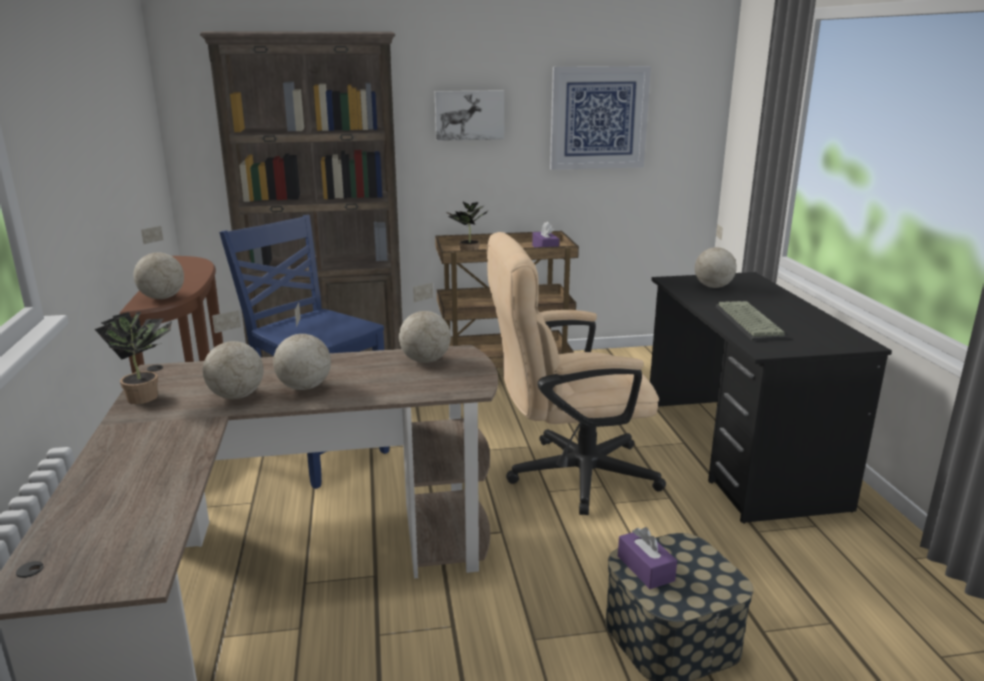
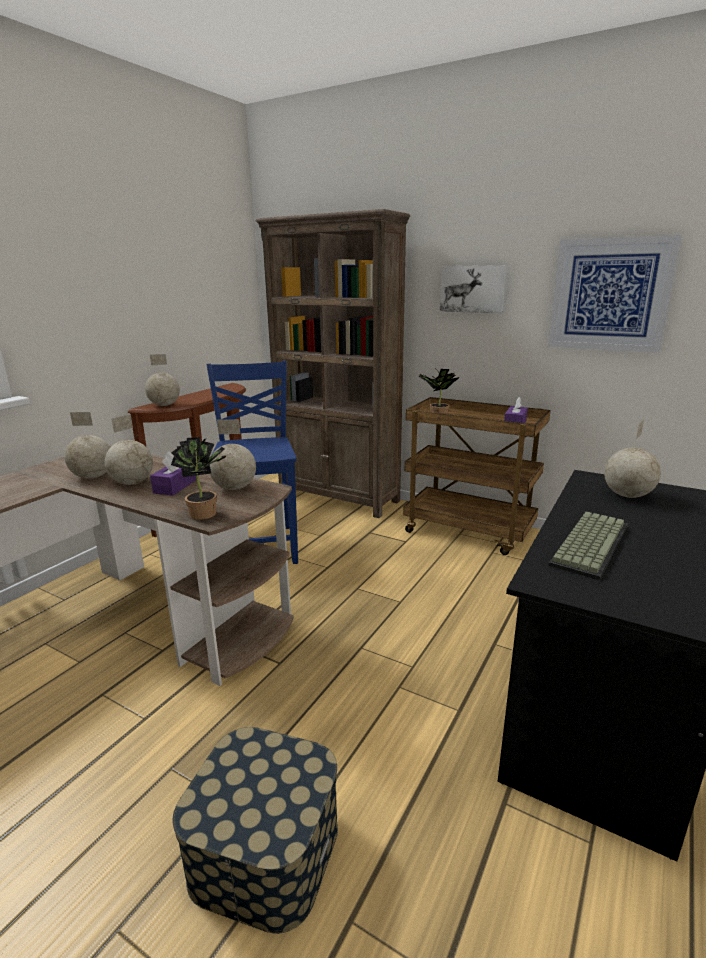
camera: 40 degrees right, 0 degrees up
(147, 396) = (62, 463): potted plant -> potted plant (207, 514)
(568, 475) = (396, 641): beige office chair -> none
(645, 568) = (241, 762): purple tissue box -> purple tissue box (175, 486)

